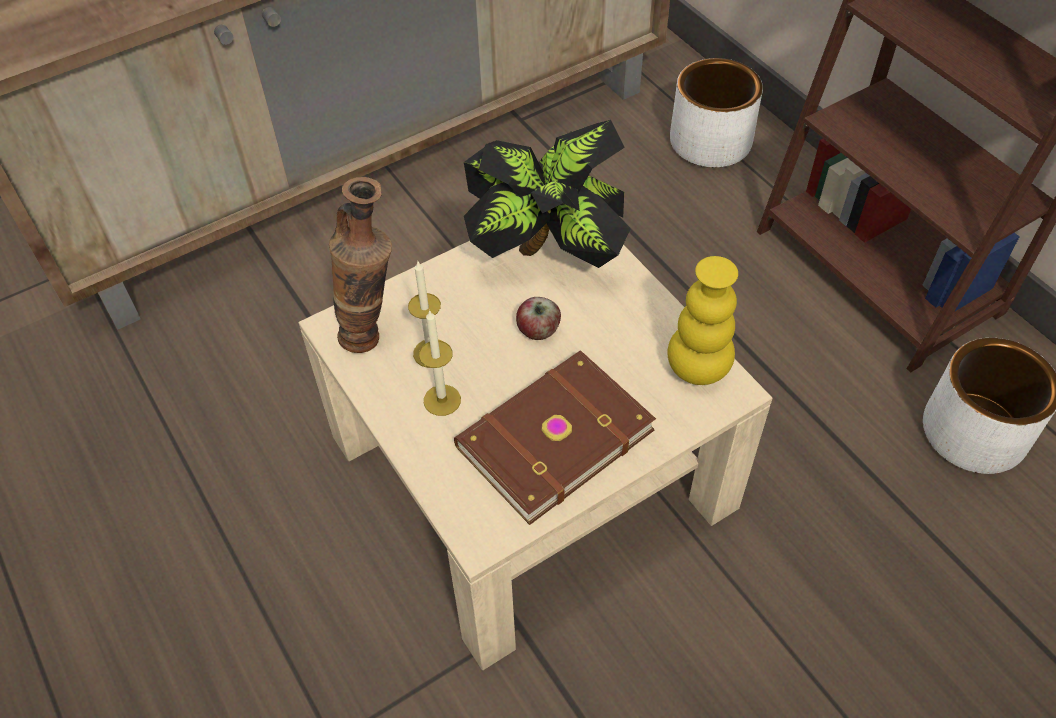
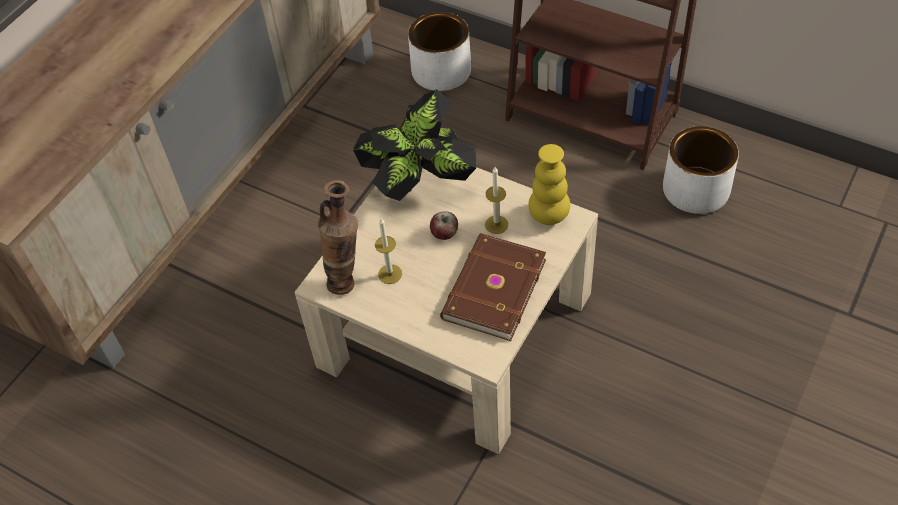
camera: 25 degrees left, 0 degrees up
(442, 400) = (415, 297): candle -> candle (496, 224)

